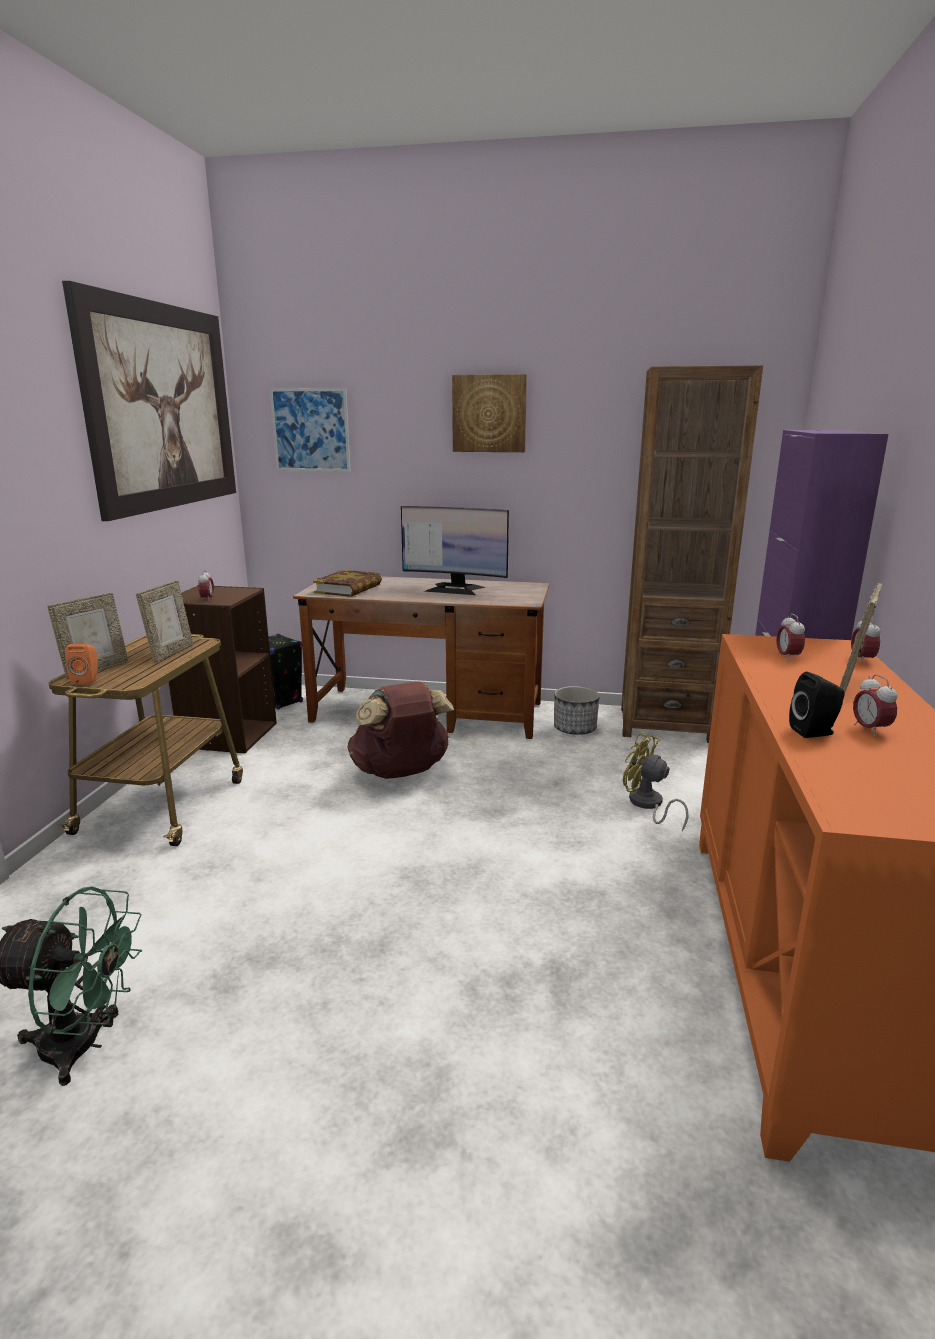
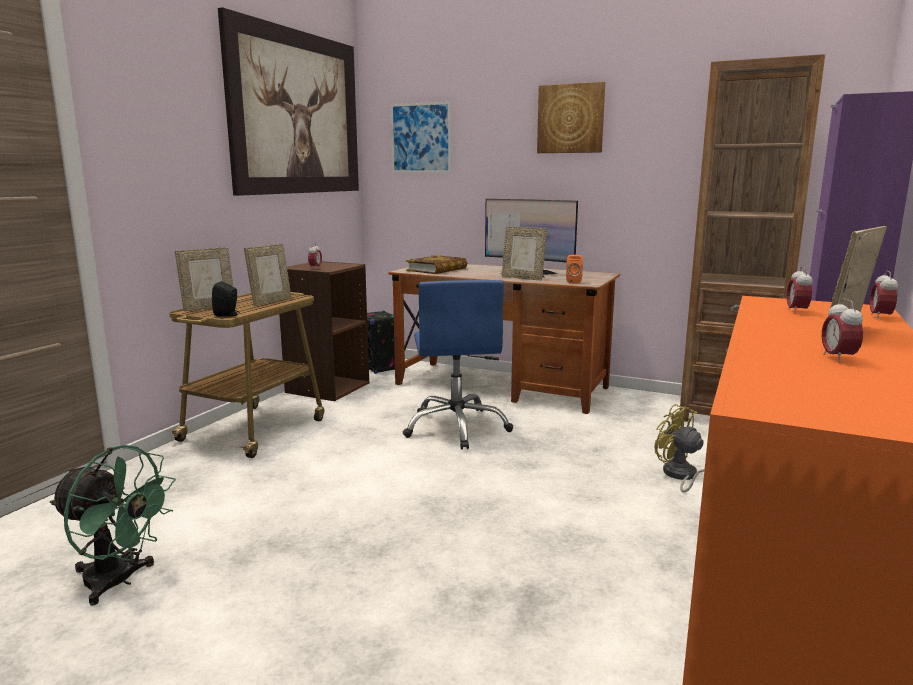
camera: 15 degrees right, 5 degrees down
(87, 680) = (197, 312): orange speaker -> orange speaker (574, 282)
(401, 773) = (457, 427): brown backpack -> blue office chair
(453, 597) = (523, 278): none -> picture frame
(575, 729) = (633, 410): planter -> none
(815, 732) = (773, 356): black speaker -> black speaker (227, 315)

